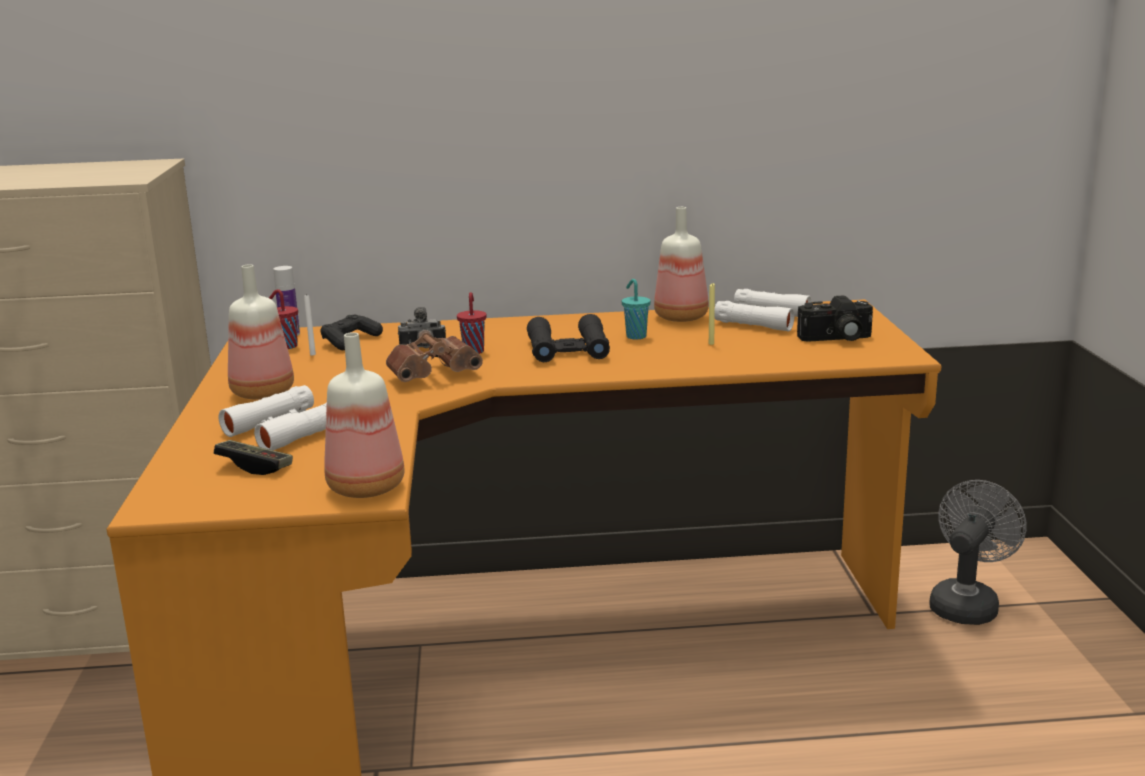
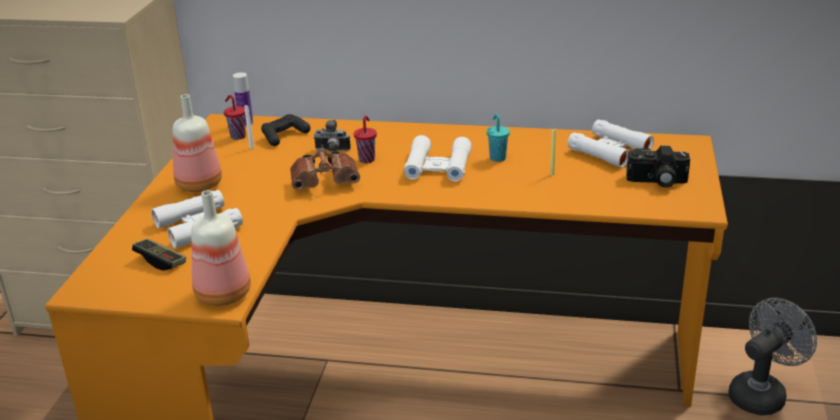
camera: 15 degrees right, 10 degrees up
(568, 349) = (438, 166): black binoculars -> white binoculars
(681, 317) = (545, 139): bottle -> none

